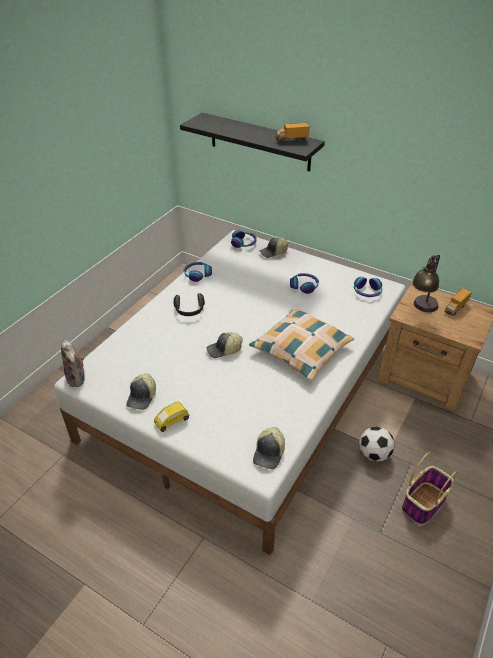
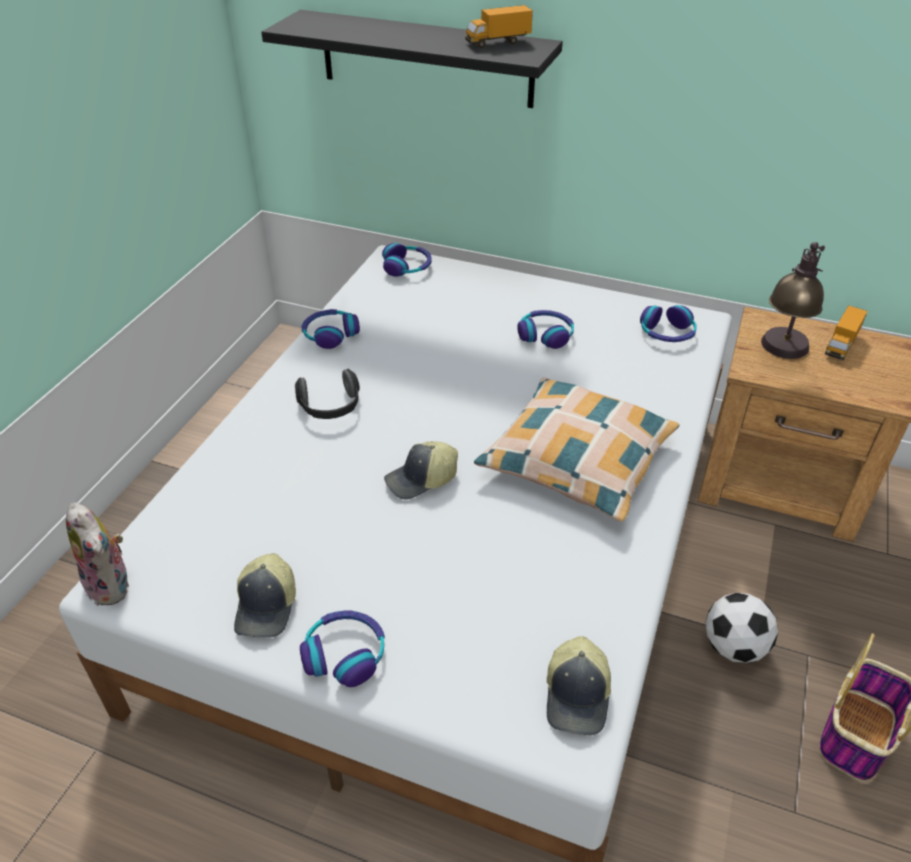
camera: 10 degrees left, 0 degrees up
(171, 421) = (345, 654): yellow toy car -> headphones
(273, 252) = (469, 279): cap -> none

